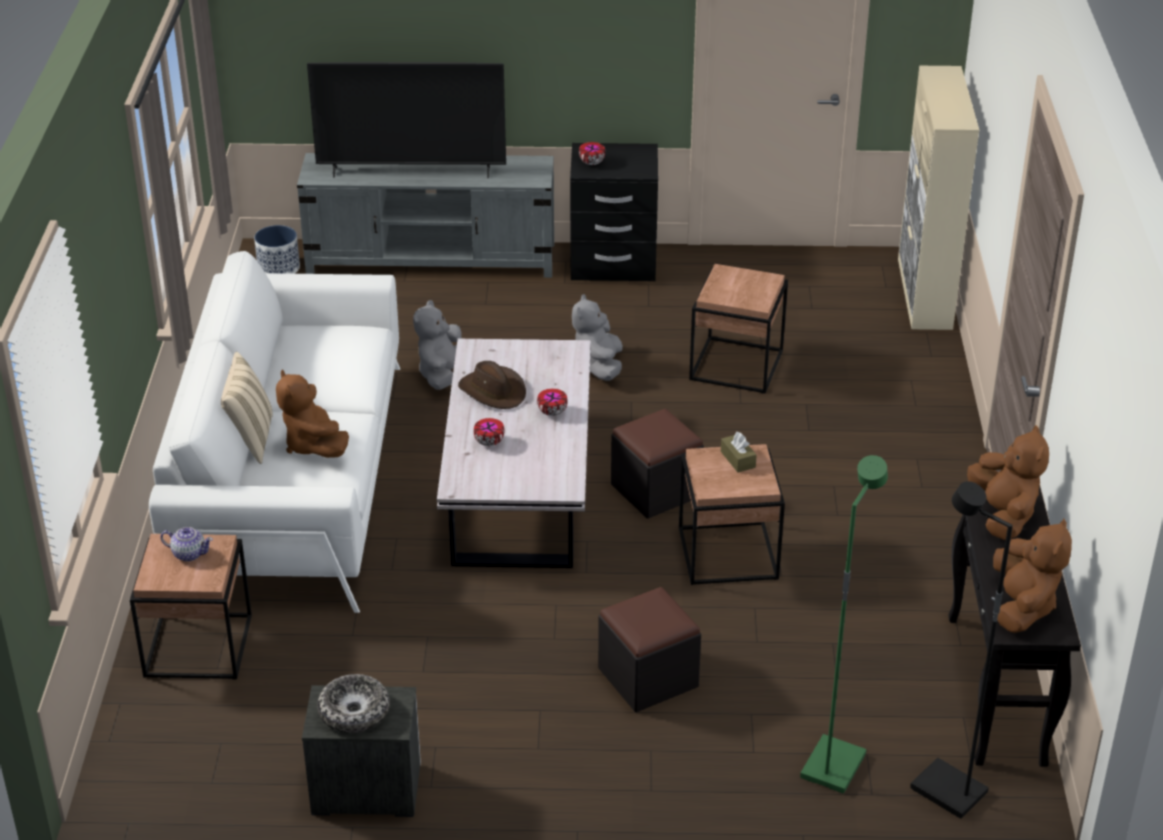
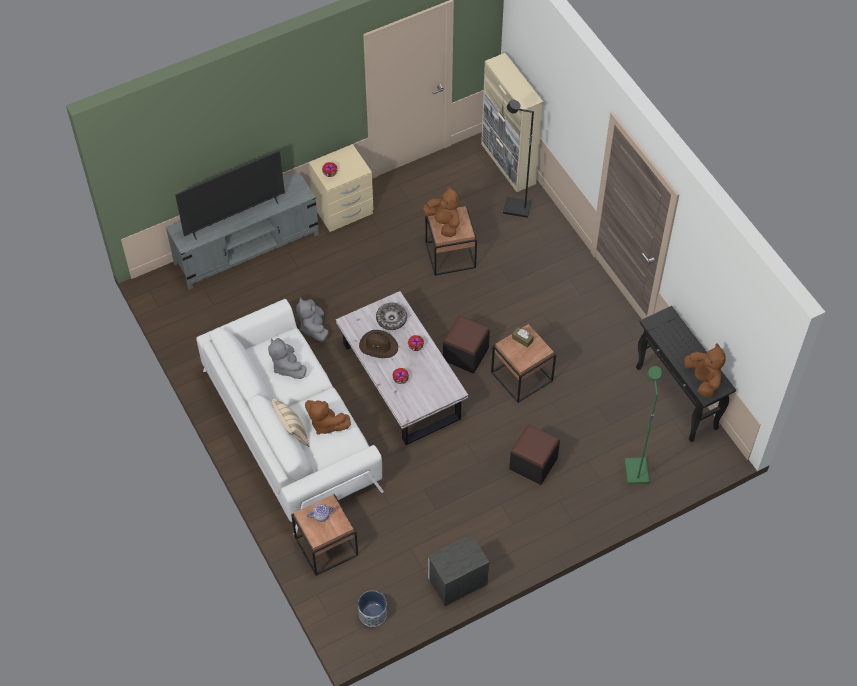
camera: 30 degrees left, 20 degrees up
(278, 268) = (170, 292): planter -> planter (372, 614)
(354, 712) = (456, 560): bowl -> bowl (391, 319)
(599, 367) = (385, 286): grey plush toy -> grey plush toy (287, 366)
(613, 264) = (343, 210): black nightstand -> beige nightstand
(946, 791) = (687, 461): black floor lamp -> black floor lamp (516, 209)
(1003, 515) = (667, 331): brown plush toy -> brown plush toy (443, 223)

